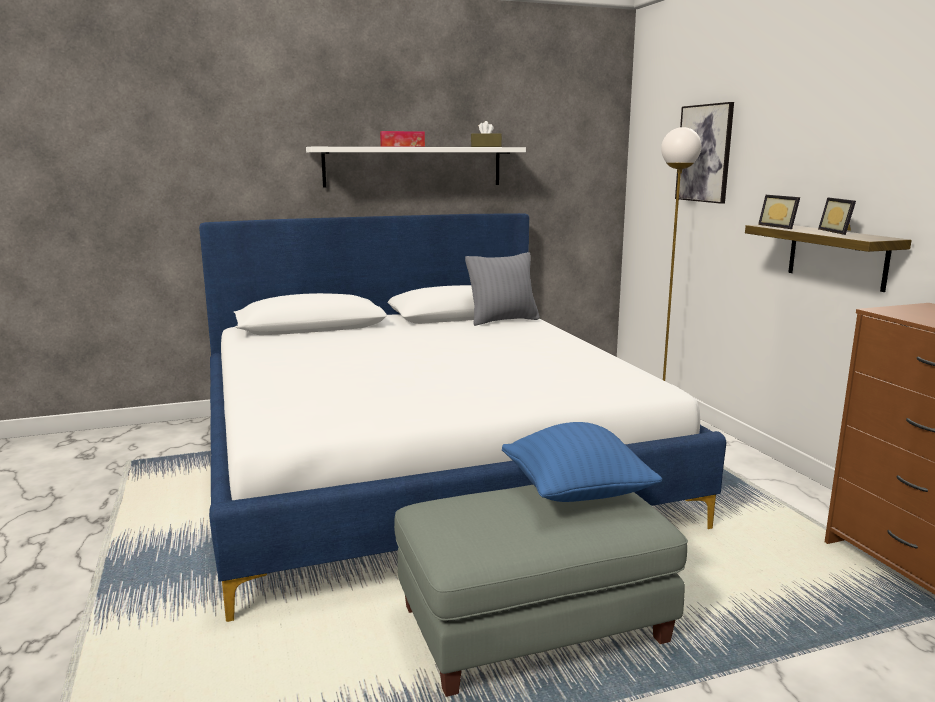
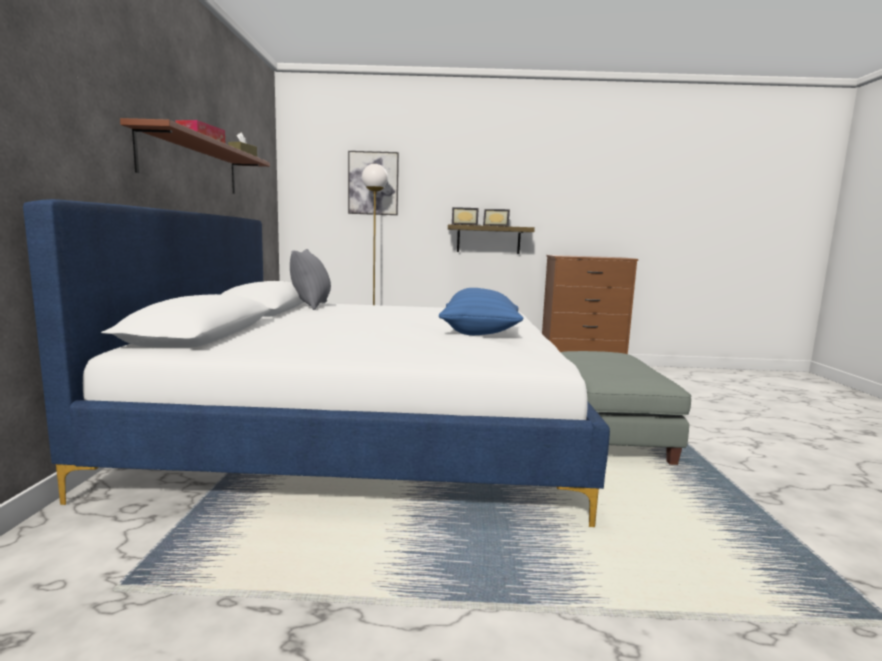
camera: 70 degrees left, 5 degrees down
(413, 166) = (192, 164): white shelf -> brown shelf
(576, 494) = (592, 356): blue pillow -> blue pillow (480, 334)

